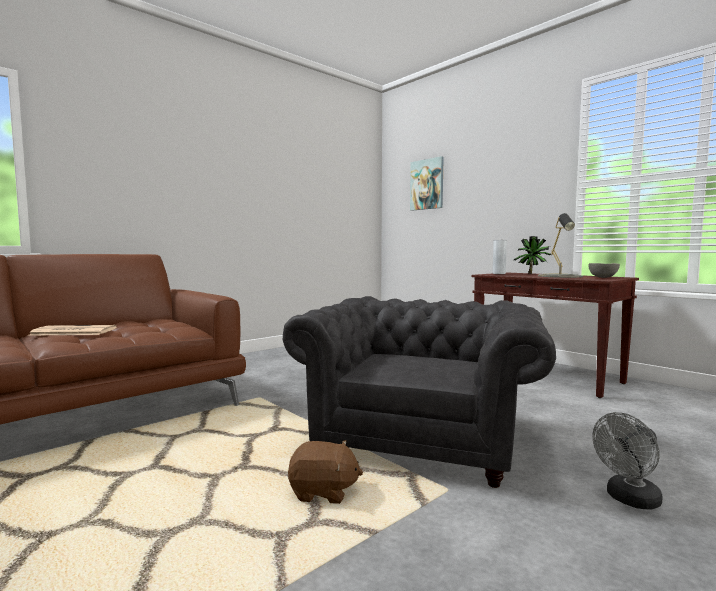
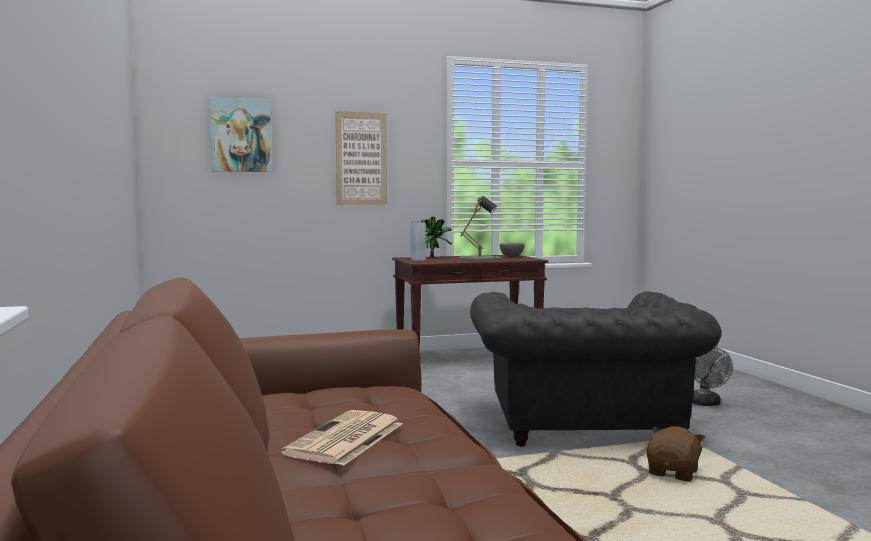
camera: 65 degrees left, 0 degrees up
(421, 438) = (583, 427): grey armchair -> grey armchair turned 135 degrees counterclockwise
(501, 190) = (361, 158): none -> picture

